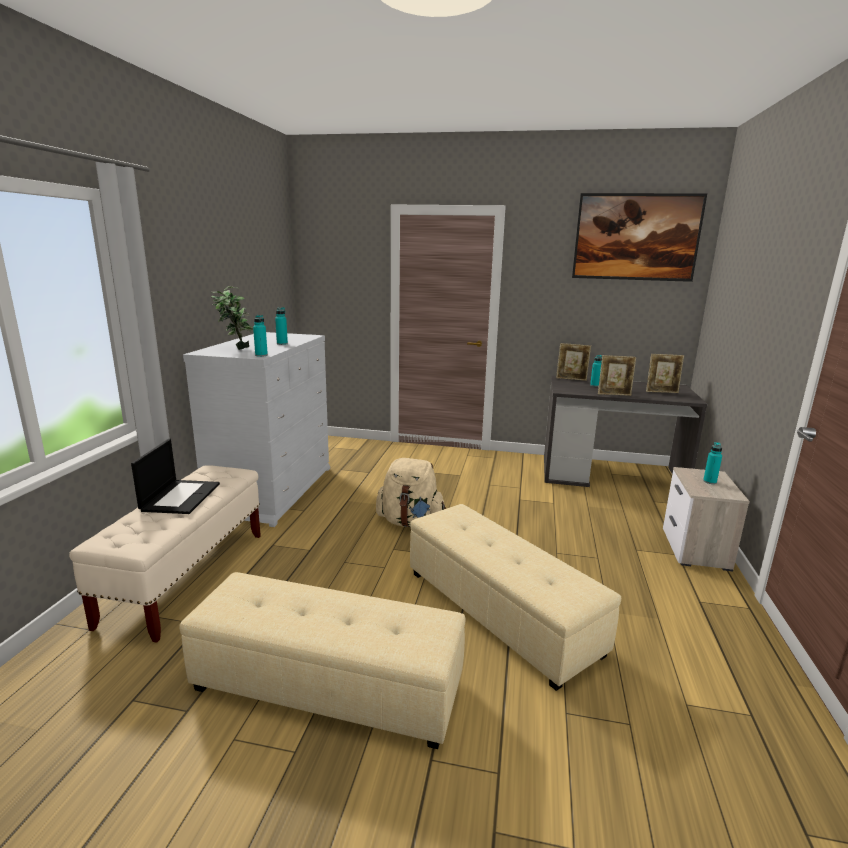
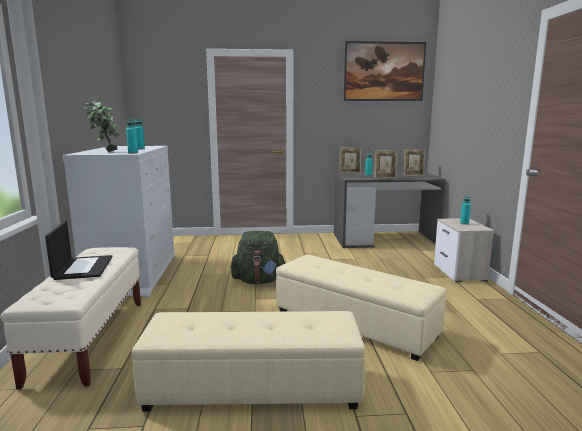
camera: 15 degrees left, 5 degrees down
(410, 522) = (259, 281): beige backpack -> green backpack

